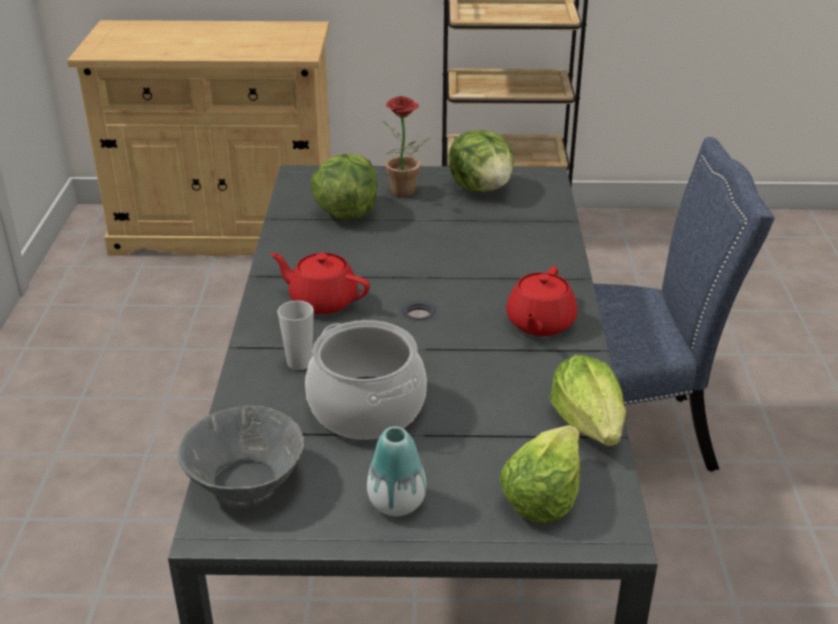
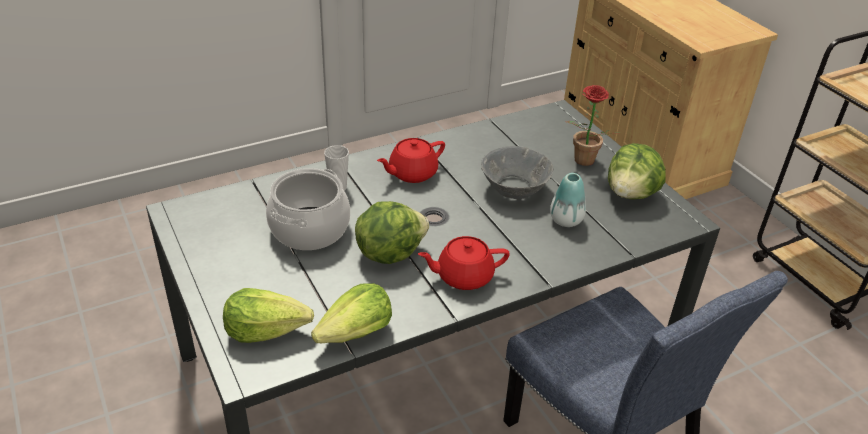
camera: 60 degrees right, 5 degrees up
(245, 482) = (216, 208): grey bowl -> grey bowl (514, 189)
(322, 301) = (412, 173): red teapot -> red teapot turned 120 degrees counterclockwise
(346, 213) = (528, 146): lettuce -> lettuce (389, 252)
(396, 503) = (226, 269): vase -> vase (566, 220)

